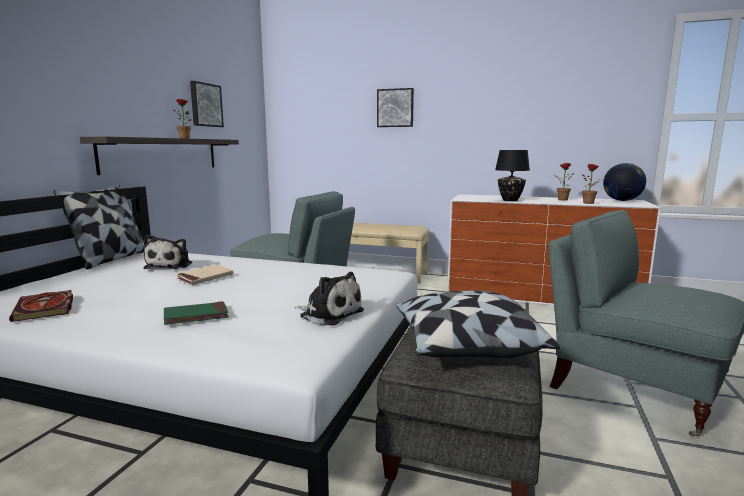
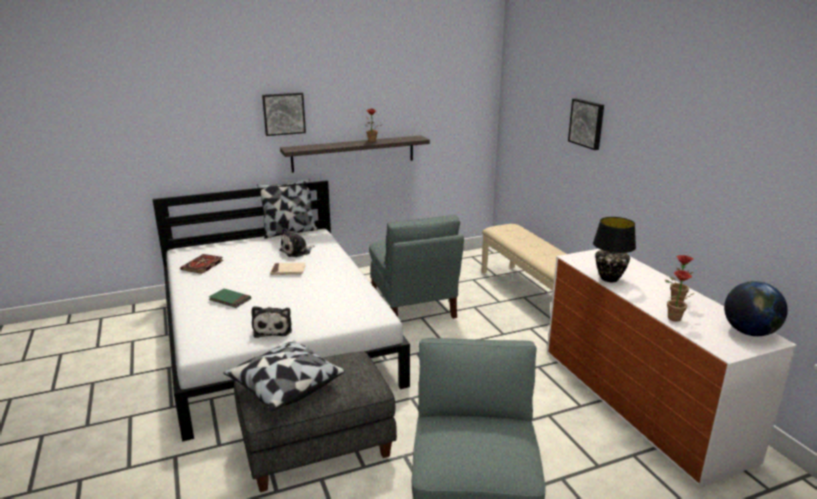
camera: 50 degrees right, 10 degrees up
(205, 105) = (408, 106): picture -> picture (283, 113)

